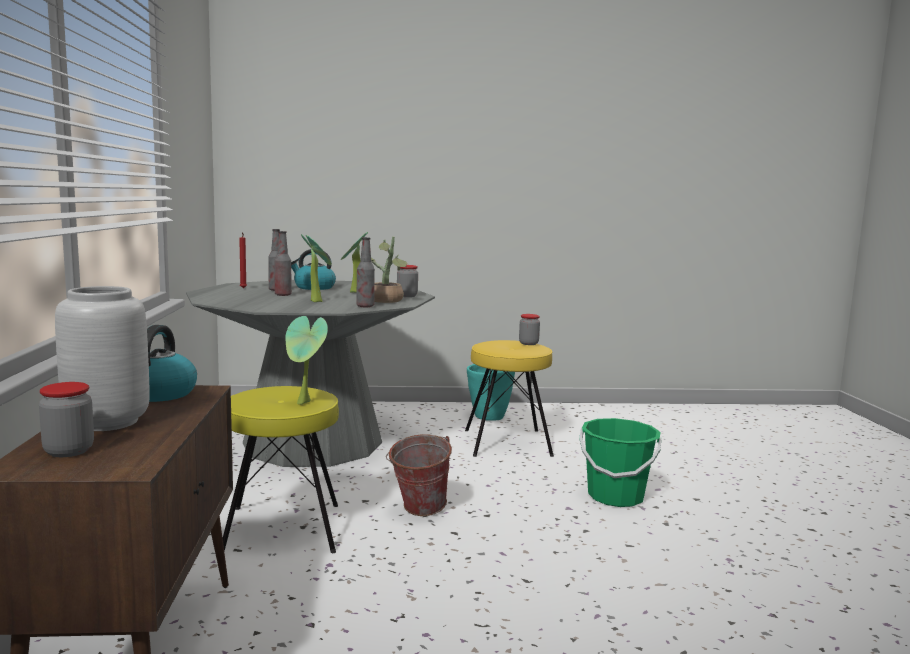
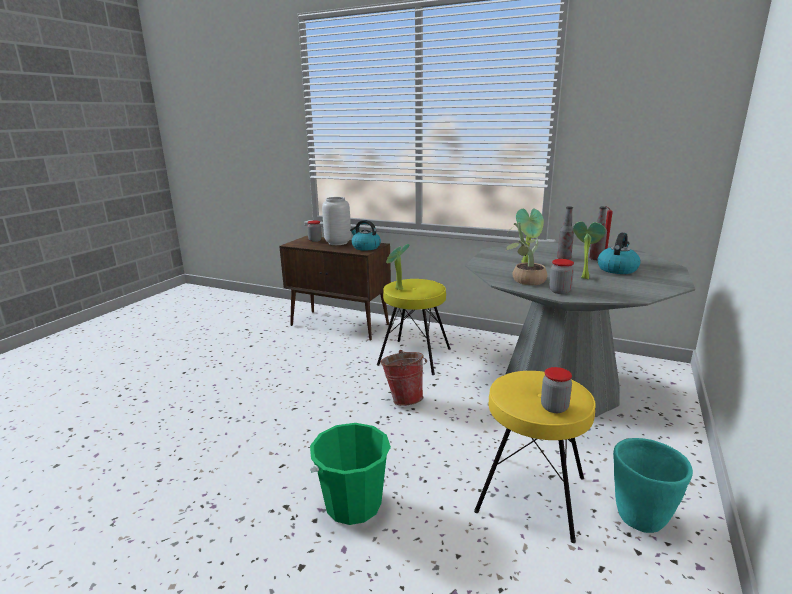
camera: 120 degrees right, 10 degrees up
(365, 306) = (496, 272): bottle -> none

